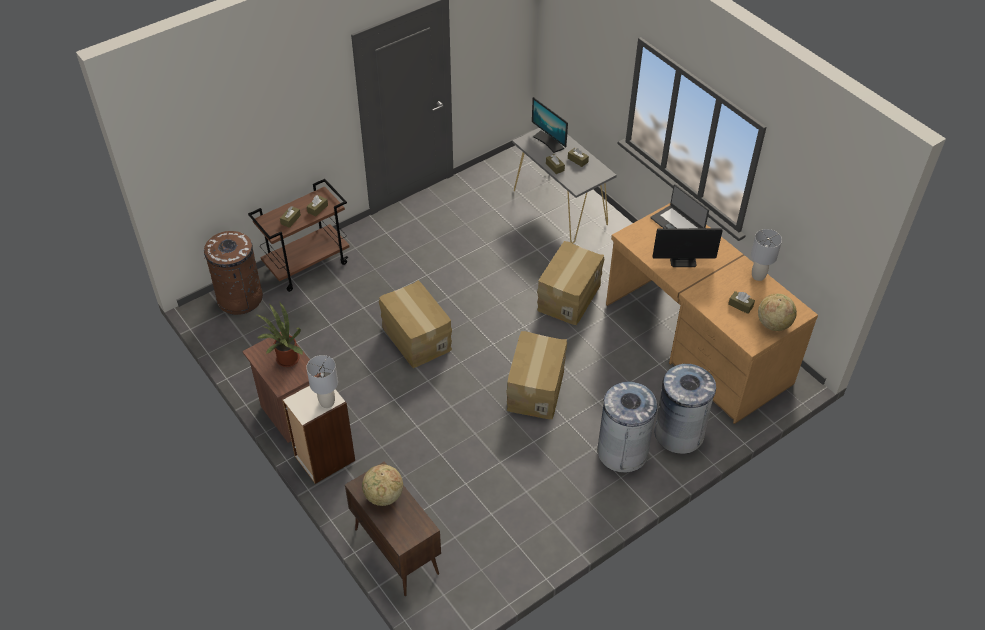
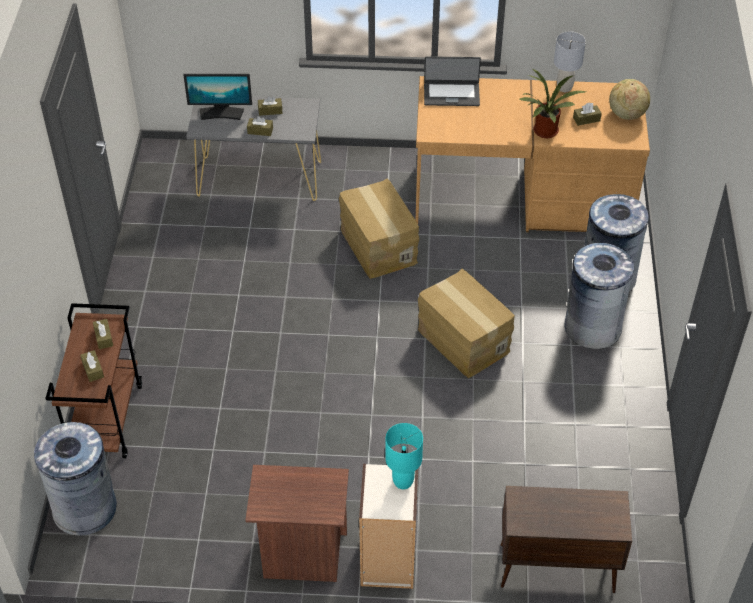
camera: 50 degrees left, 0 degrees up
(240, 298) = (85, 508): brown trash can -> grey trash can
(285, 360) = (298, 489): potted plant -> potted plant (544, 133)
(327, 403) = (403, 482): grey table lamp -> turquoise table lamp
(383, 496) = (549, 511): globe -> none
(415, 338) = (307, 390): cardboard box -> none
(683, 261) = (498, 119): monitor -> none

